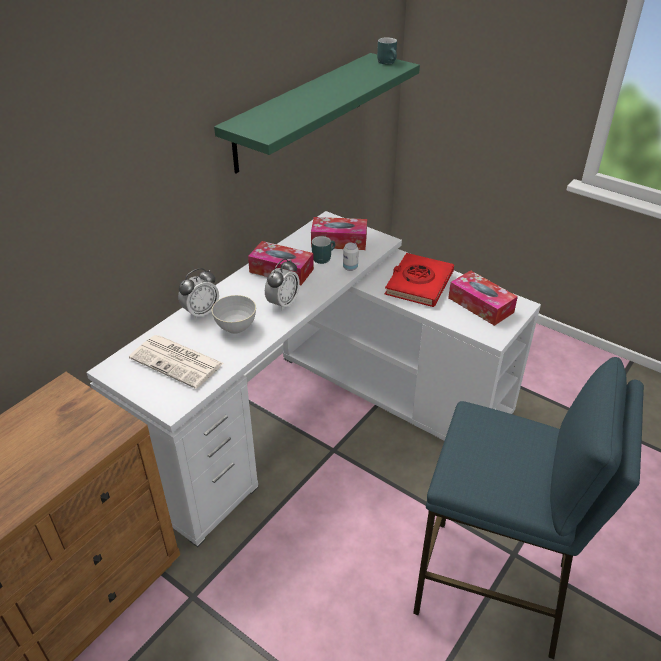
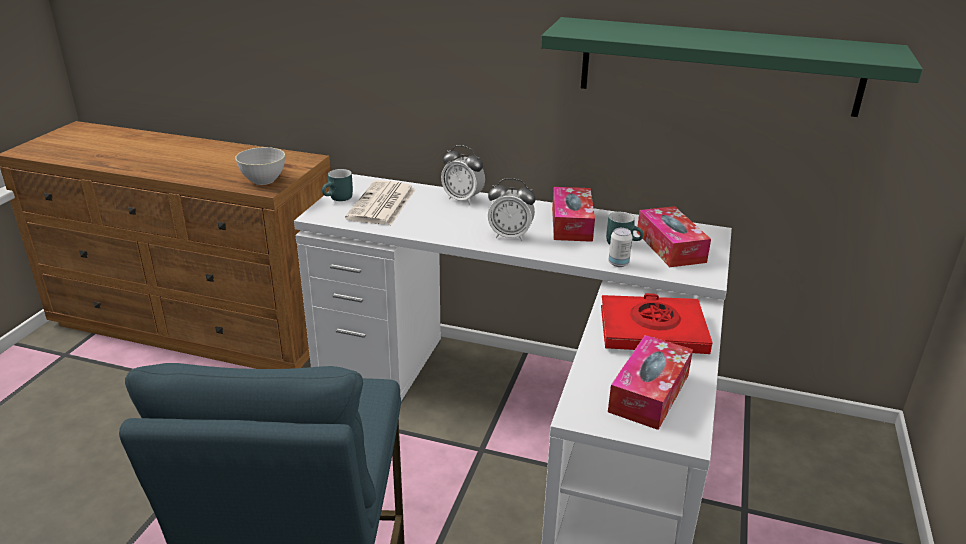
camera: 70 degrees right, 10 degrees down
(236, 327) = (451, 220): grey bowl -> grey bowl (263, 180)
(389, 62) = (889, 54): turquoise mug -> turquoise mug (339, 199)

